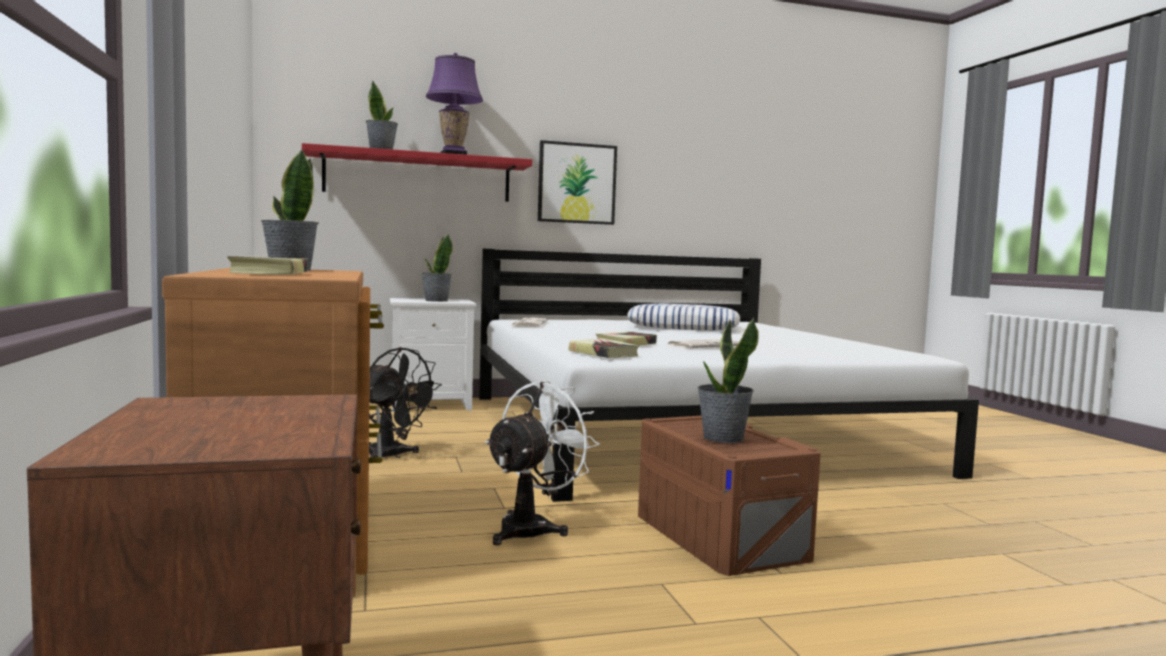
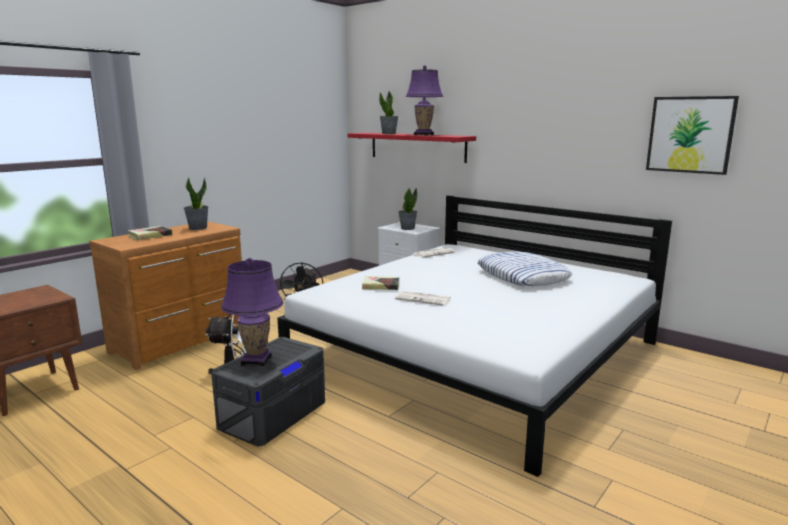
camera: 55 degrees right, 10 degrees up
(577, 183) = (512, 149): picture -> picture (690, 134)
(603, 354) = (326, 292): book -> none
(718, 535) = (273, 413): brown storage box -> grey storage box
(722, 438) = (256, 360): potted plant -> purple table lamp

